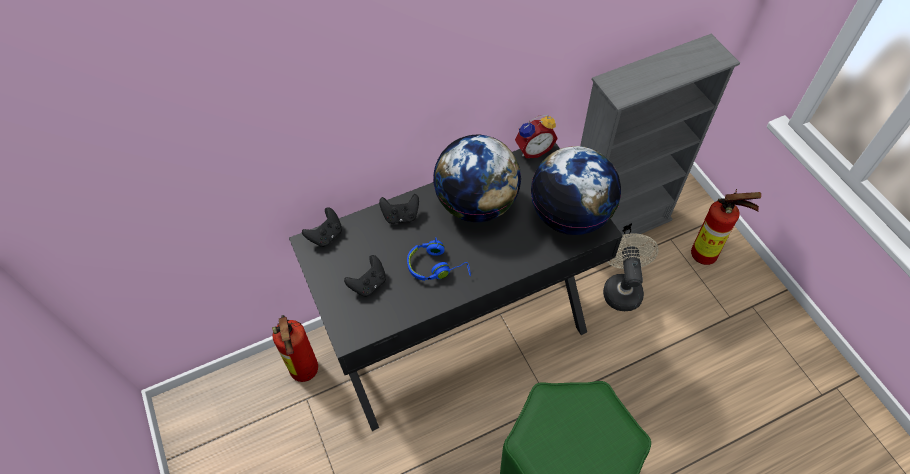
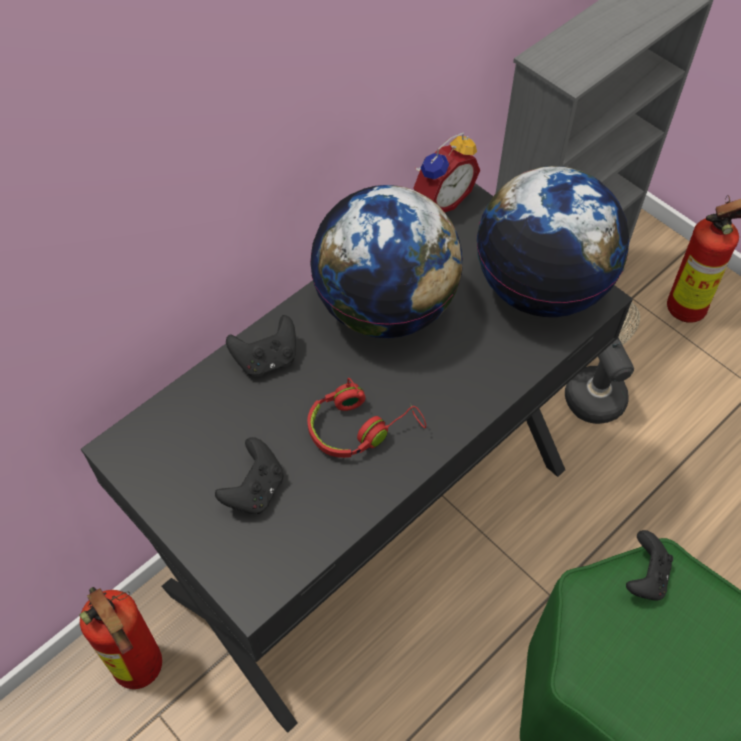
camera: 20 degrees left, 0 degrees up
(326, 235) = (148, 427): black game controller -> black game controller (645, 576)
(437, 266) = (361, 427): blue headphones -> red headphones

